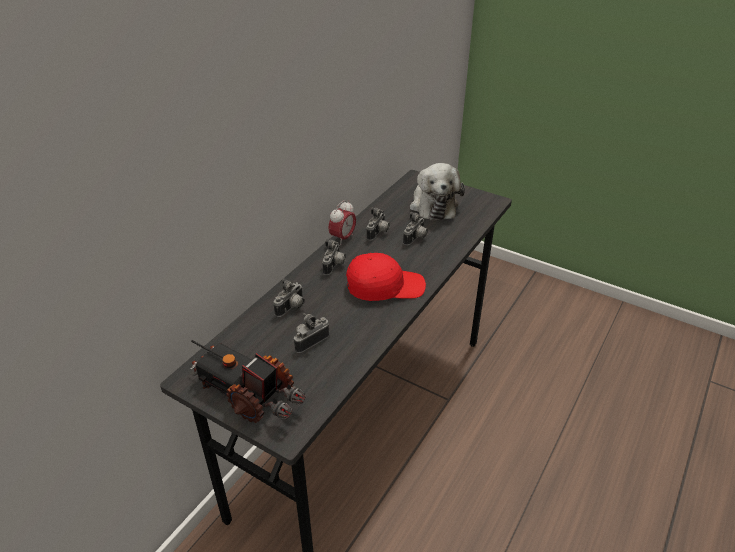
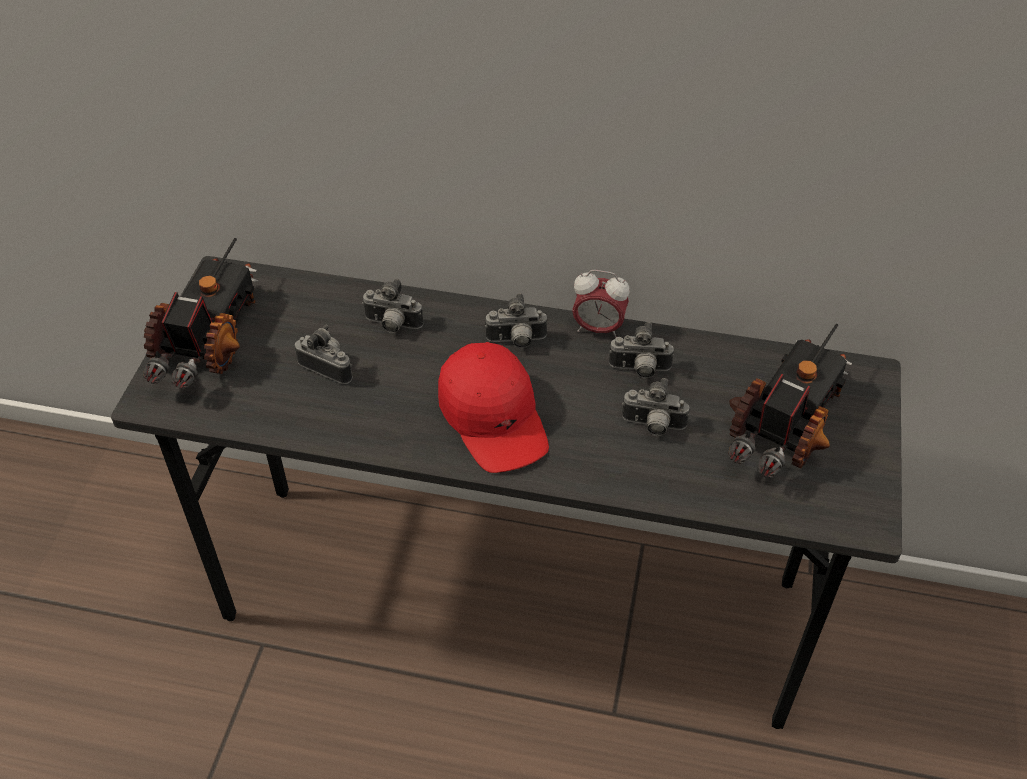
camera: 70 degrees right, 10 degrees up
(433, 204) = (786, 425): plush toy -> toy truck

